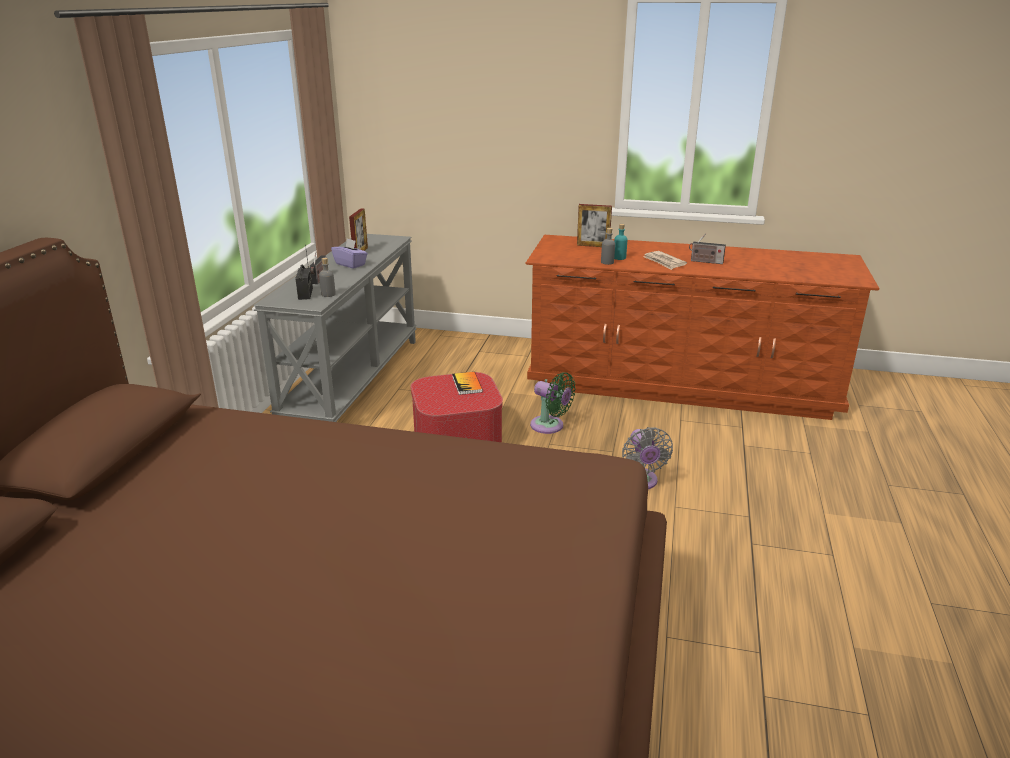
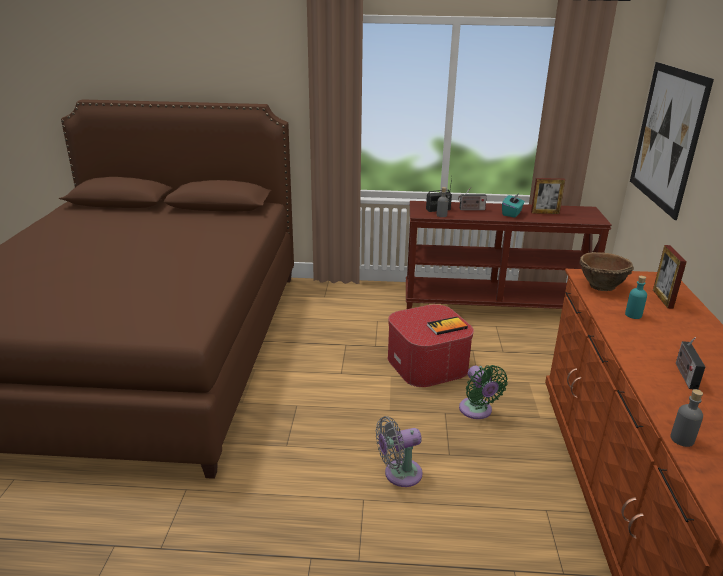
camera: 80 degrees right, 0 degrees up
(350, 264) = (512, 213): purple tissue box -> turquoise tissue box
(352, 381) = (494, 305): grey console table -> brown console table
(412, 138) = (666, 137): none -> picture
(550, 426) = (477, 411): green fan -> green fan turned 45 degrees counterclockwise
(566, 257) = (600, 286): none -> brown bowl
(607, 262) = (607, 308): grey bottle -> grey bottle (682, 439)
(664, 262) = (648, 343): newspaper -> none

